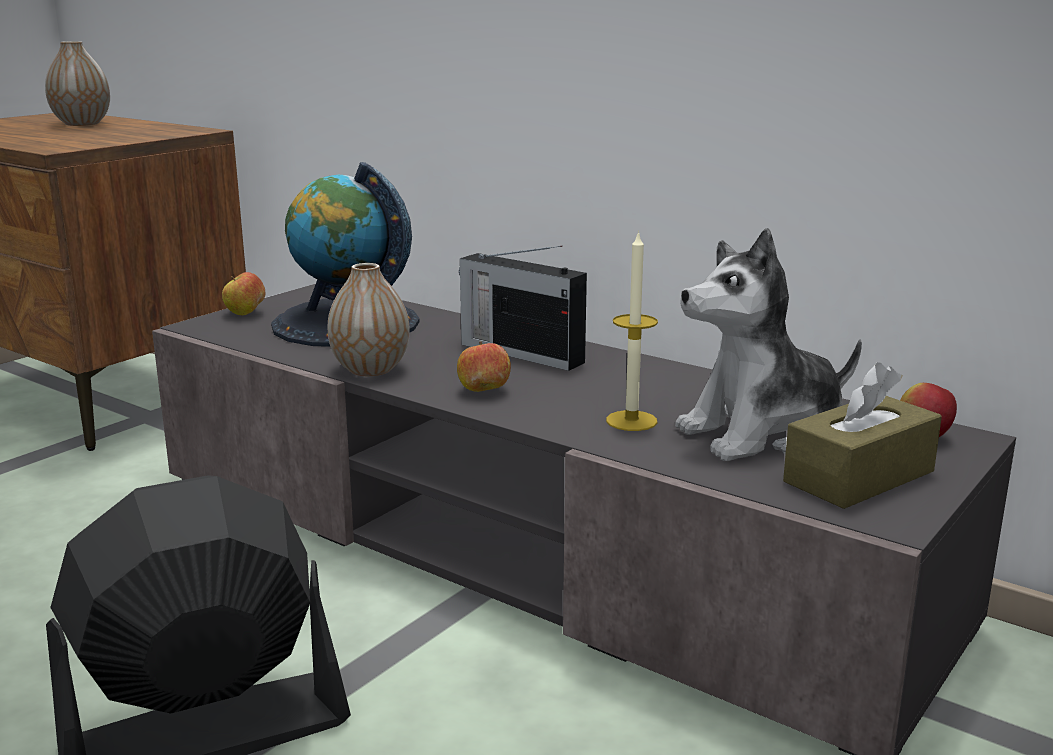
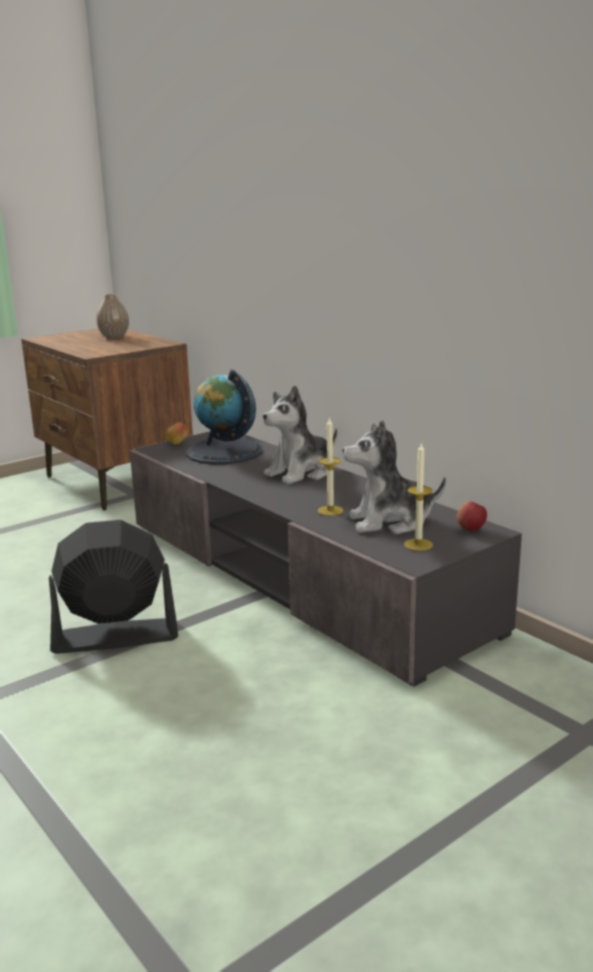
camera: 15 degrees right, 0 degrees up
(370, 370) = (222, 477): vase -> none
(484, 391) = (269, 491): apple -> none
(519, 352) = (301, 473): radio -> plush toy
(859, 477) = (418, 544): brown tissue box -> candle

